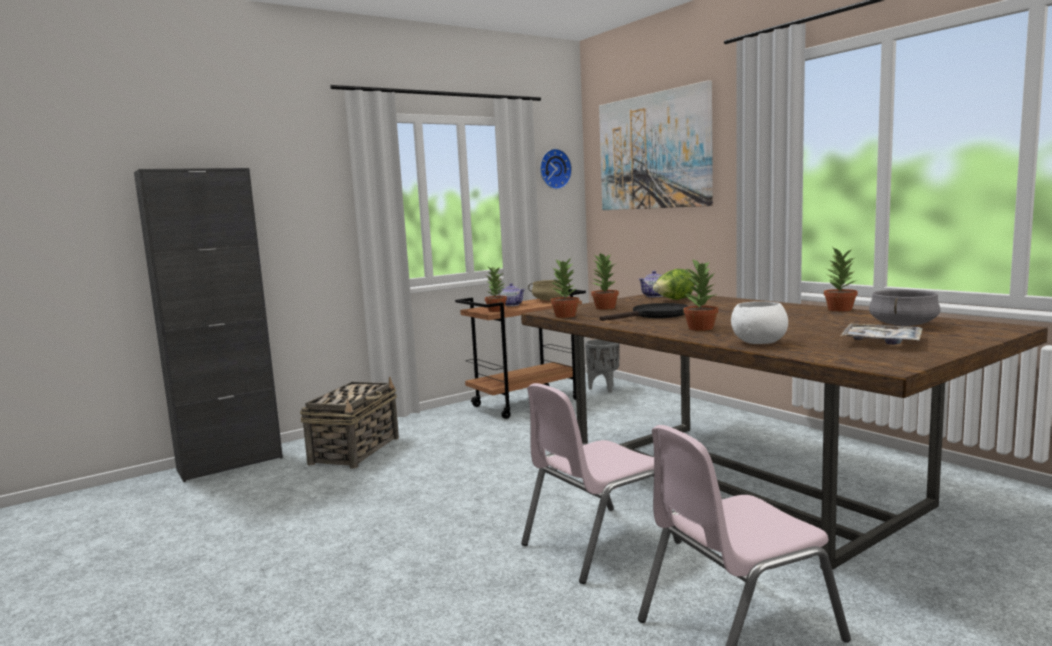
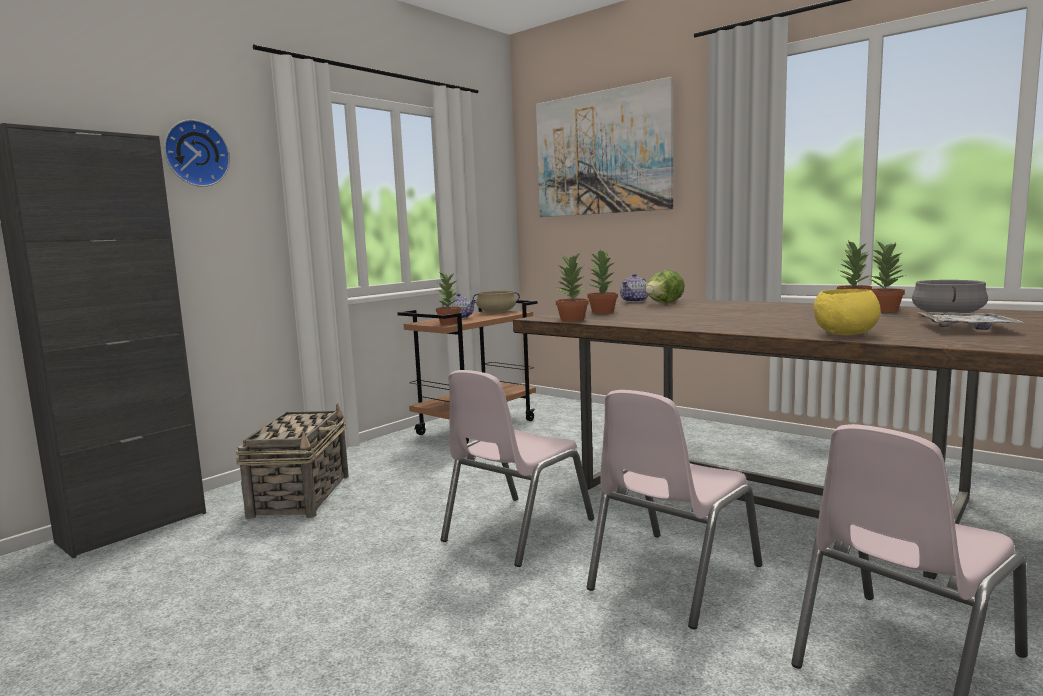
camera: 15 degrees left, 0 degrees up
(500, 493) = (516, 530): none -> pink chair
(554, 169) = (487, 171): wall clock -> wall clock (195, 154)
(604, 389) = (550, 408): grey planter -> none
(654, 315) = (673, 316): black frying pan -> none
(701, 328) = (751, 324): potted plant -> potted plant (884, 310)
(758, 342) = (844, 334): white bowl -> yellow bowl

